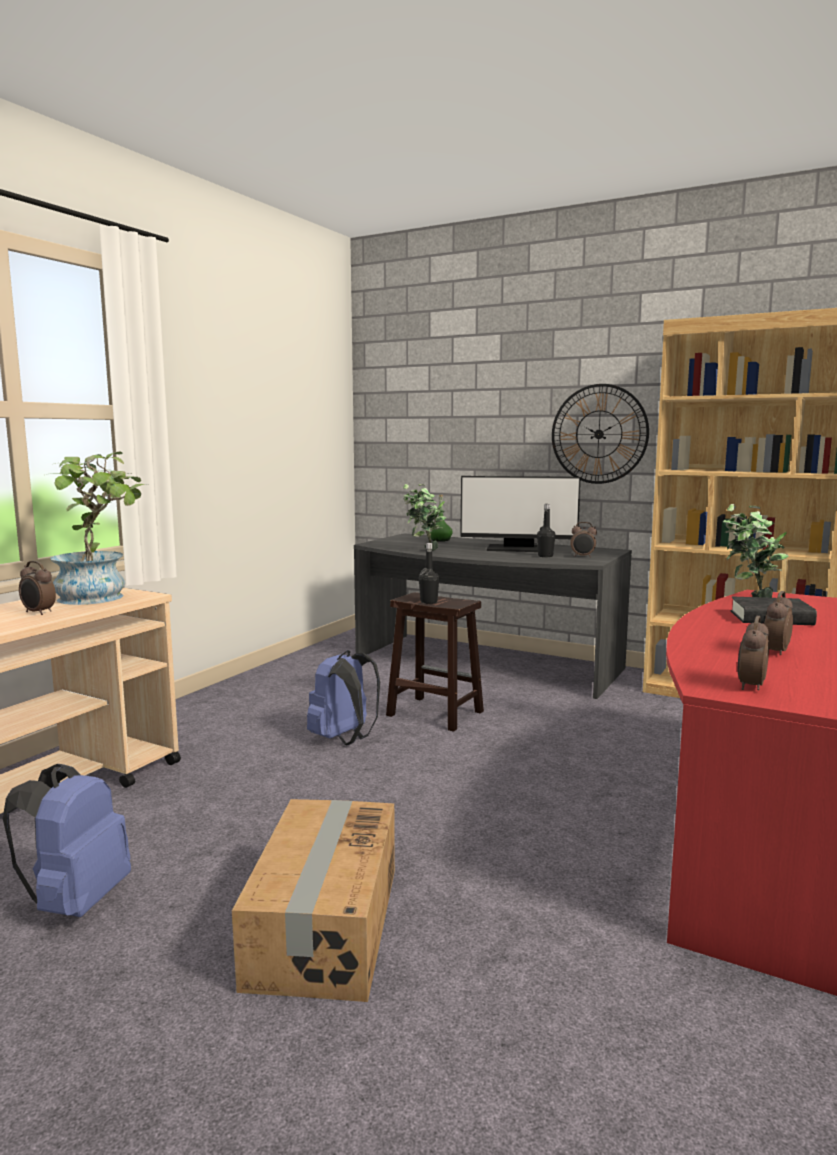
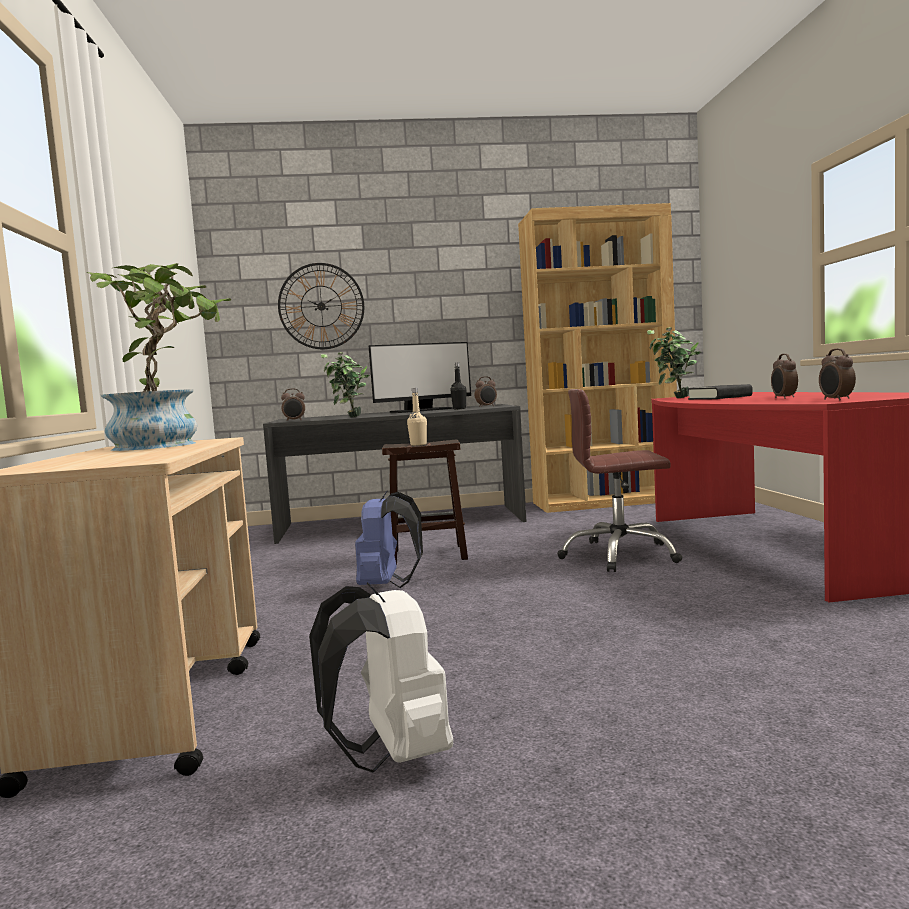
camera: 35 degrees left, 5 degrees down
(38, 613) = (143, 452): alarm clock -> alarm clock (294, 420)
(76, 901) = (392, 755): blue backpack -> white backpack
(323, 925) = (637, 674): cardboard box -> none
(428, 602) = (418, 444): black bottle -> beige bottle
(440, 540) = (333, 416): green bottle -> none
(591, 781) = (619, 555): none -> brown office chair
(599, 434) = (461, 310): wall clock -> wall clock (321, 306)

